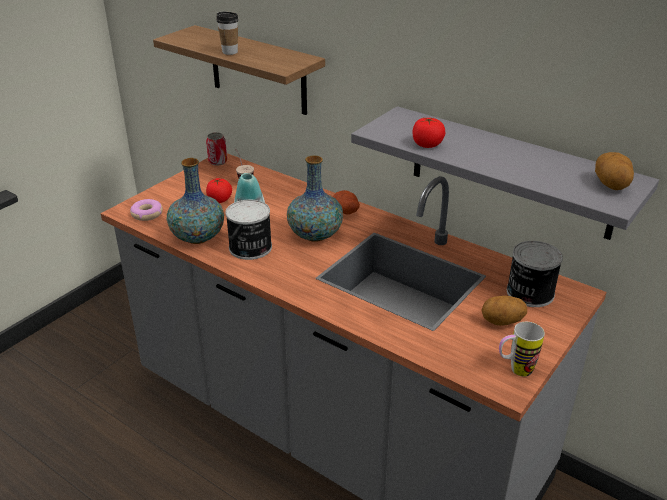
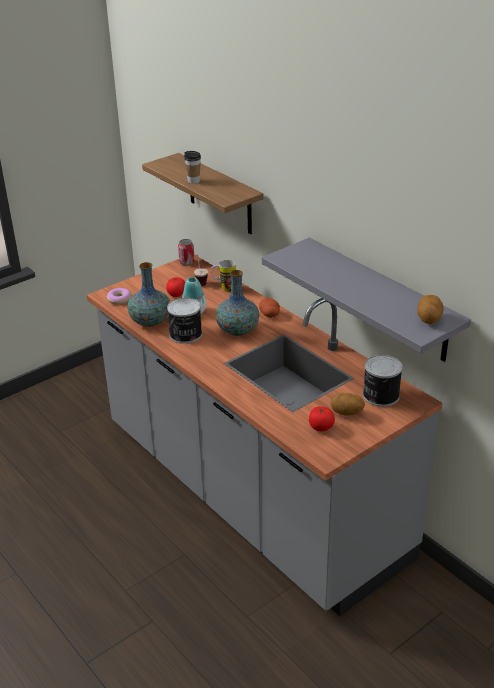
camera: 15 degrees right, 0 degrees up
(427, 144) = (312, 272): tomato -> tomato (321, 427)
(515, 370) = (337, 447): mug -> mug (224, 288)

